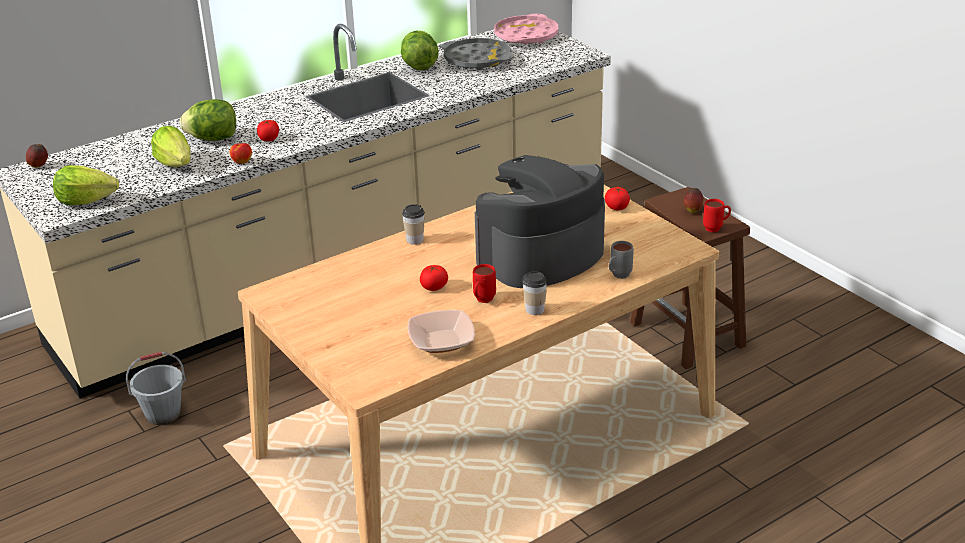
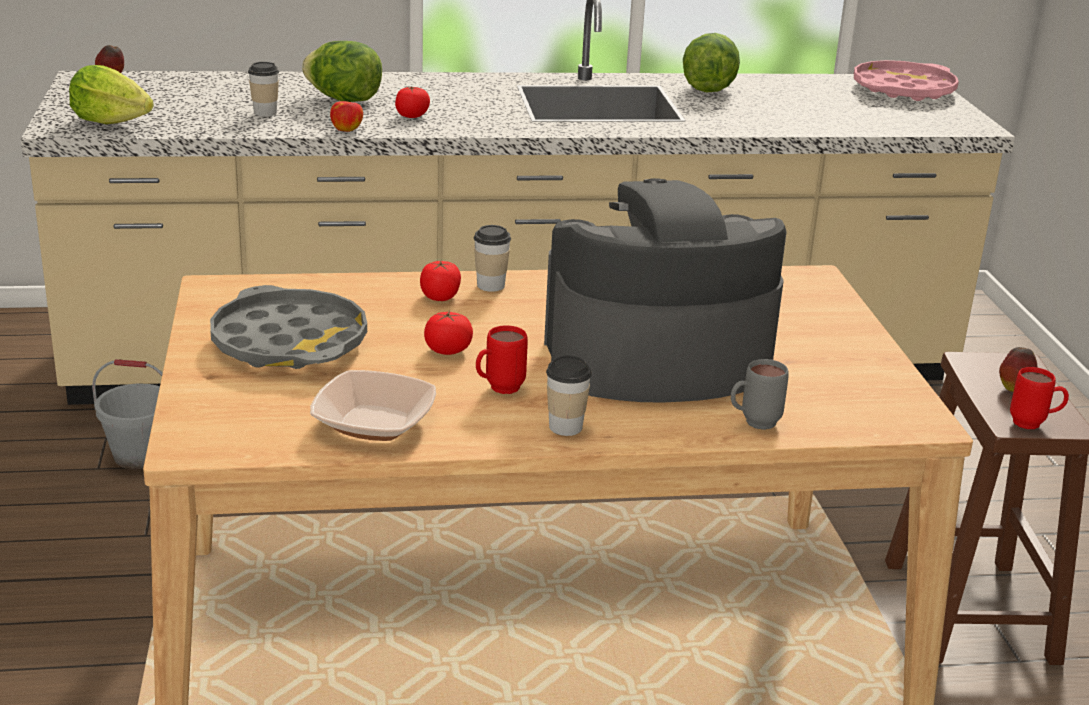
camera: 25 degrees right, 5 degrees down
(175, 164) = (265, 112): lettuce -> cup
(477, 60) = (800, 99): grey tray -> grey tray (290, 342)
(617, 207) = (849, 331): tomato -> tomato (440, 297)

